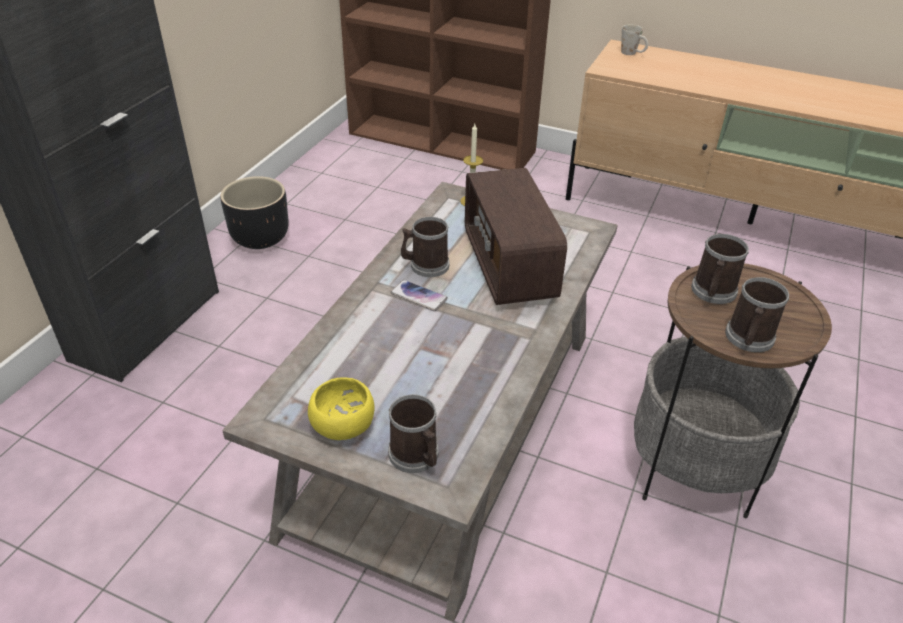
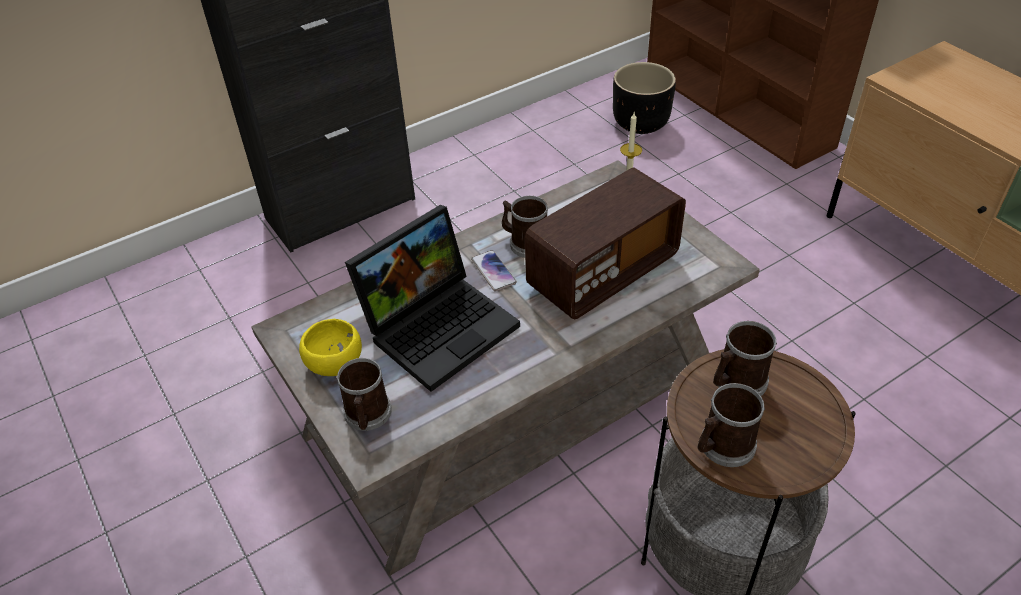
camera: 35 degrees right, 5 degrees up
(261, 239) = (485, 159): black planter -> black planter (640, 124)
(412, 355) = (440, 325): none -> laptop
(509, 266) = (603, 273): radio -> radio turned 150 degrees counterclockwise
(632, 53) = (952, 67): white mug -> none

